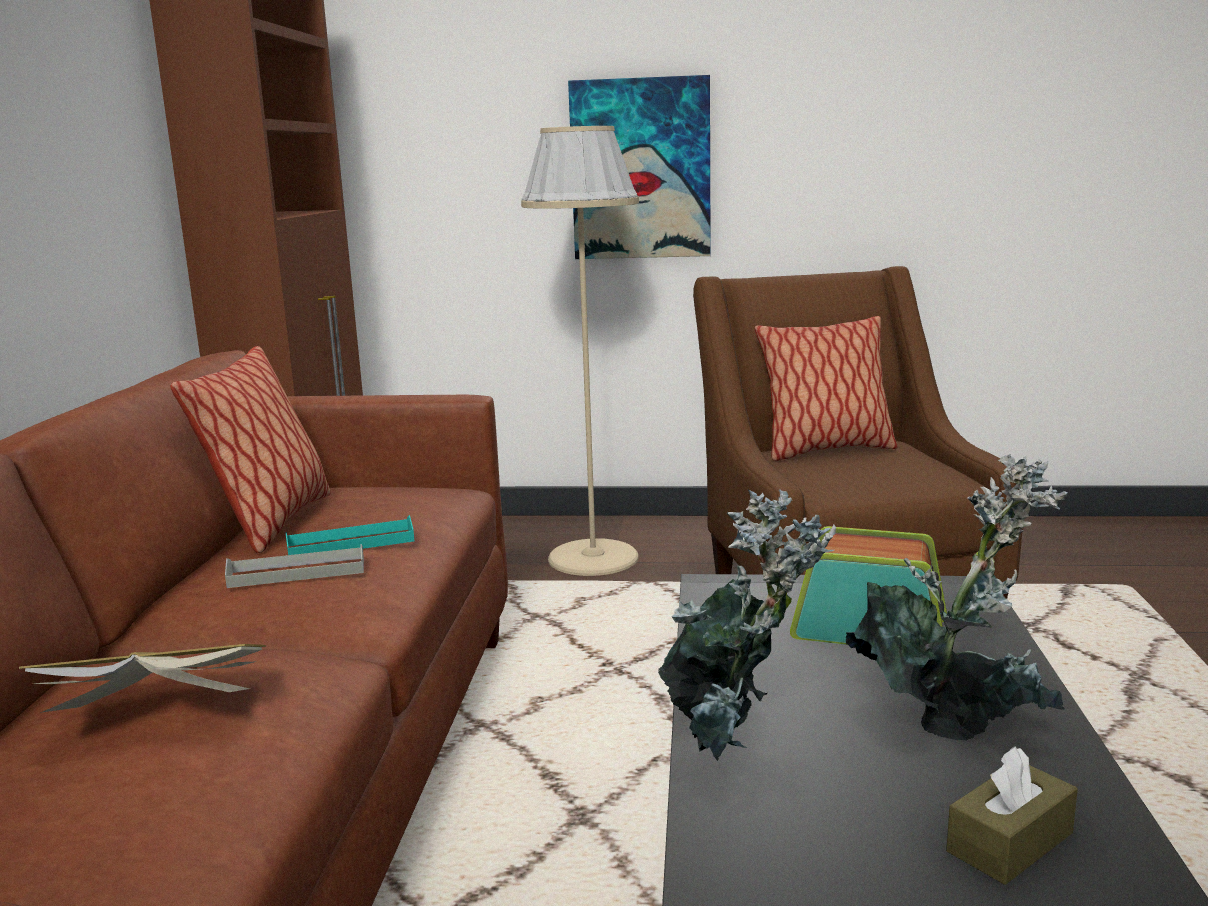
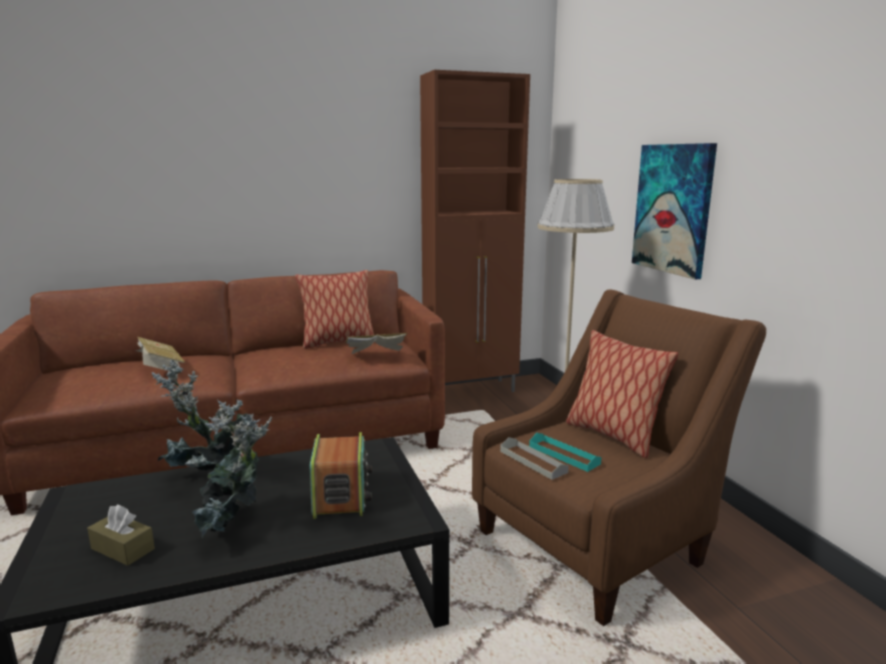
camera: 65 degrees right, 0 degrees up
(297, 572) = (283, 357): grey tray -> grey tray (533, 461)
(350, 543) = (317, 357): turquoise tray -> turquoise tray (564, 455)
(421, 500) = (376, 355): none -> book

